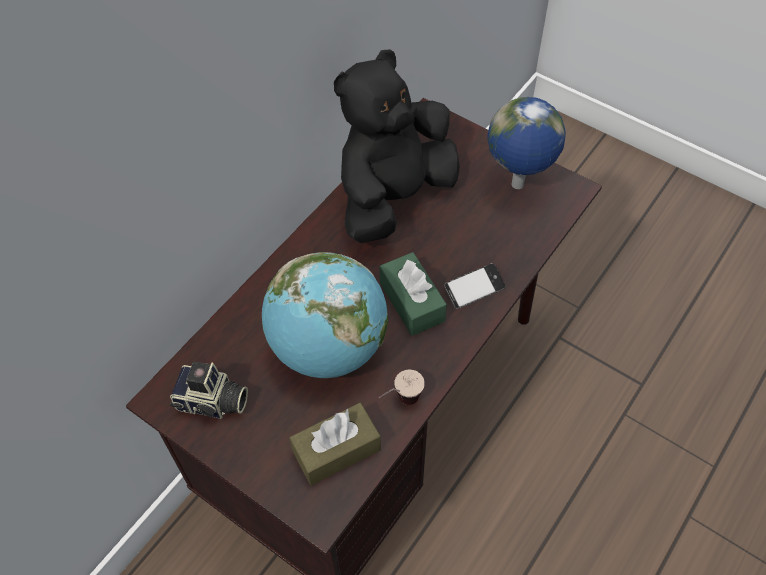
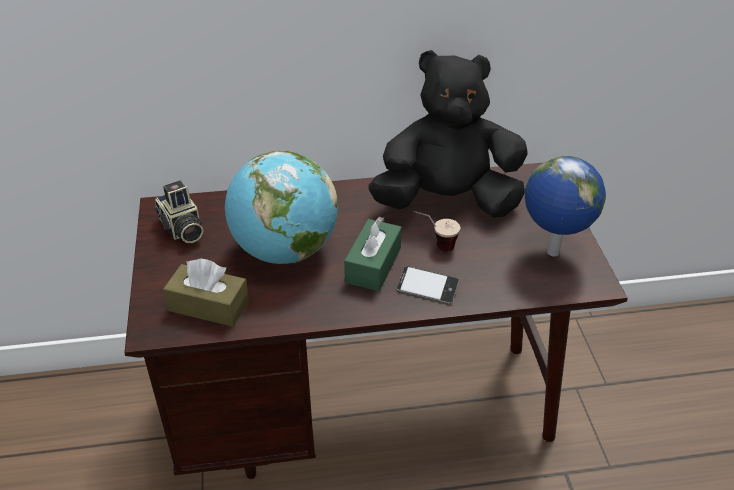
camera: 45 degrees right, 15 degrees down
(400, 403) = (282, 312): cup -> cup (434, 245)

